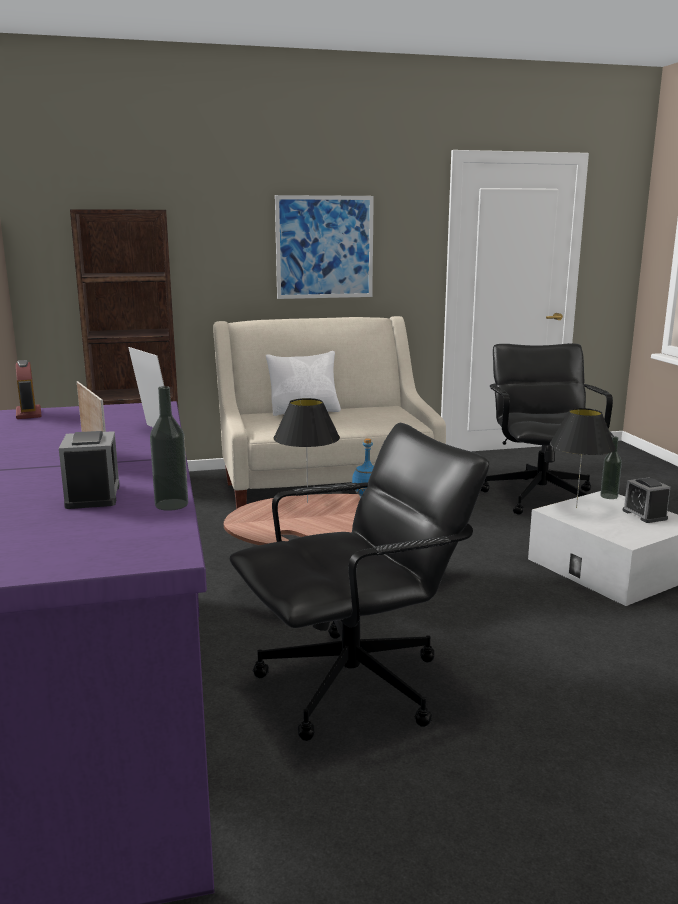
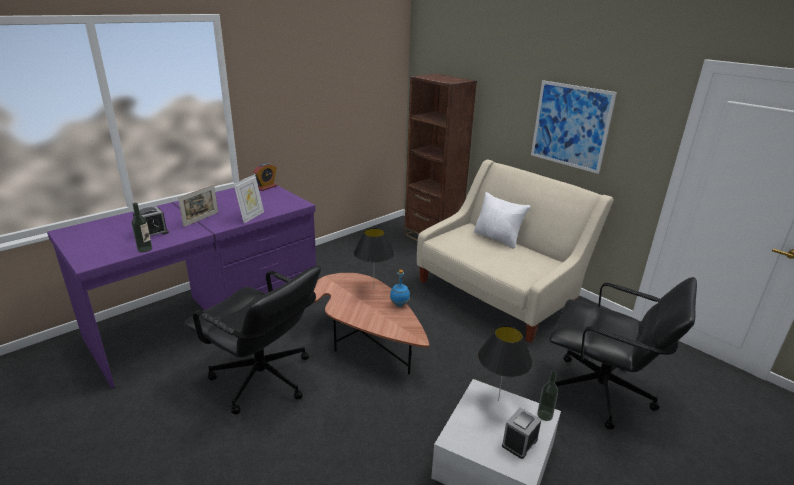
camera: 60 degrees right, 10 degrees up
(540, 497) = (601, 392): black office chair -> black office chair turned 60 degrees clockwise

